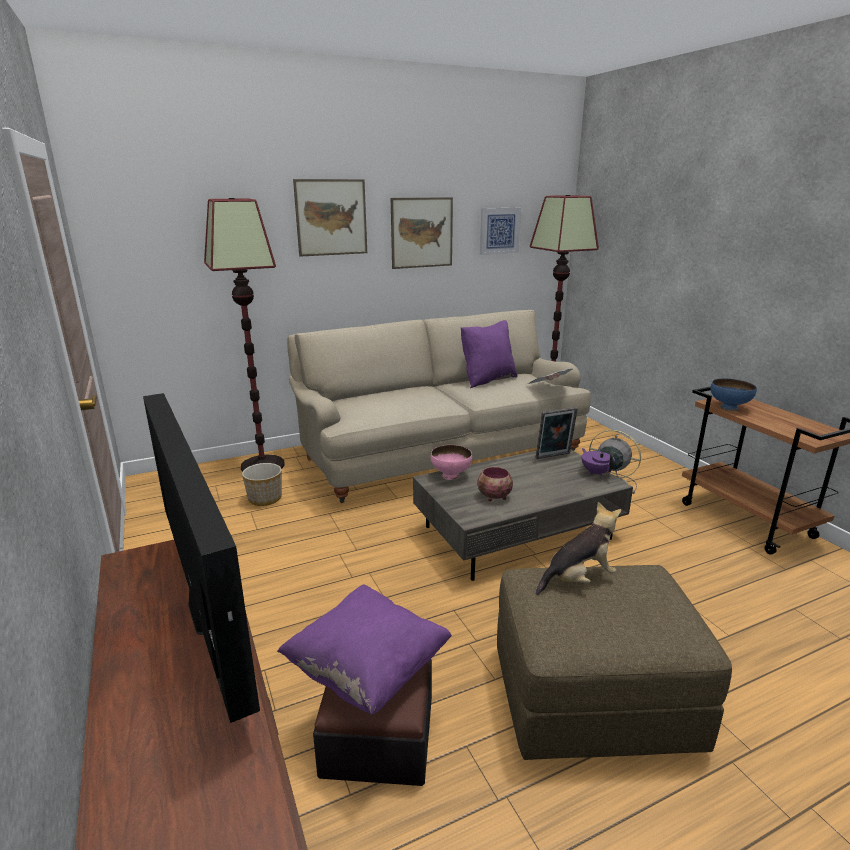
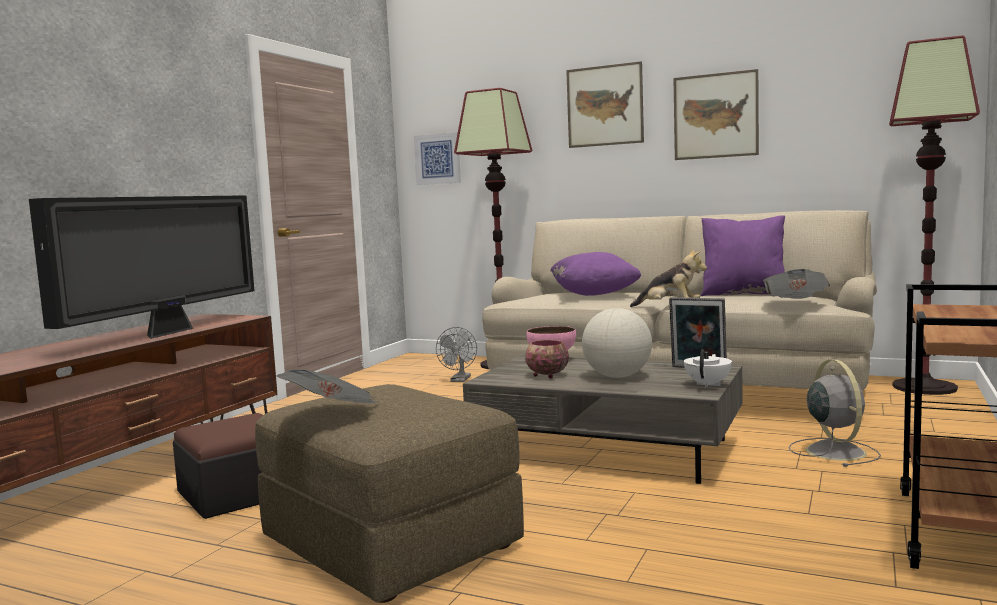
camera: 50 degrees right, 15 degrees down
(265, 498) = (459, 380): planter -> grey fan
(368, 670) = (240, 421): purple pillow -> purple pillow (594, 294)
(499, 231) = (837, 106): picture -> picture (438, 159)
(535, 481) = (617, 376): none -> globe
(578, 579) = (406, 394): plush toy -> plush toy (669, 307)
(596, 472) = (708, 384): purple teapot -> white teapot
(612, 633) = (334, 414): none -> newspaper
(728, 408) = (940, 311): blue bowl -> none

